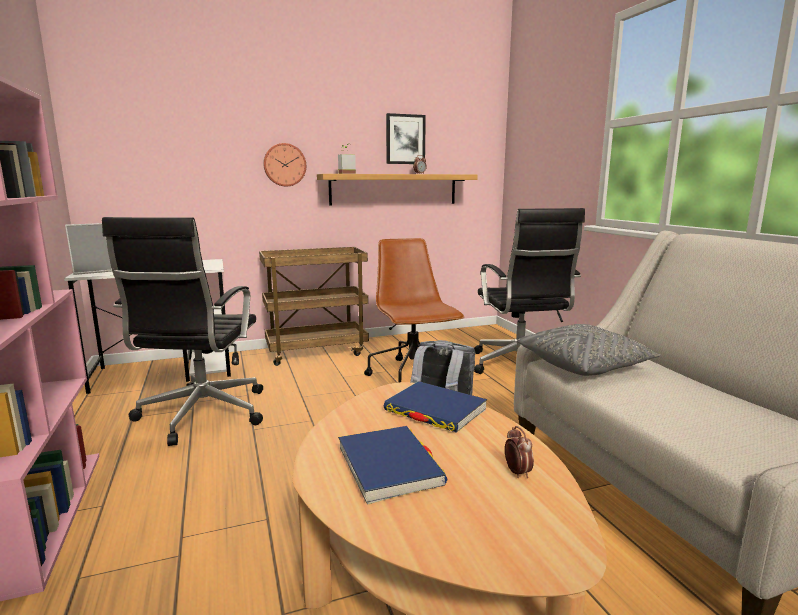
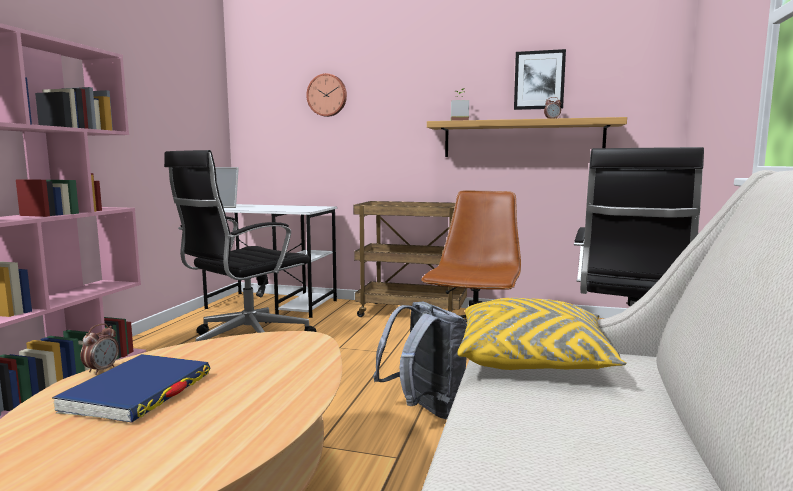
camera: 35 degrees right, 5 degrees down
(284, 165) = (401, 115): wall clock -> wall clock (327, 95)
(435, 410) = (285, 362): blue book -> none
(517, 472) = (214, 439): alarm clock -> alarm clock (102, 370)
(584, 365) = (533, 359): grey pillow -> yellow pillow

